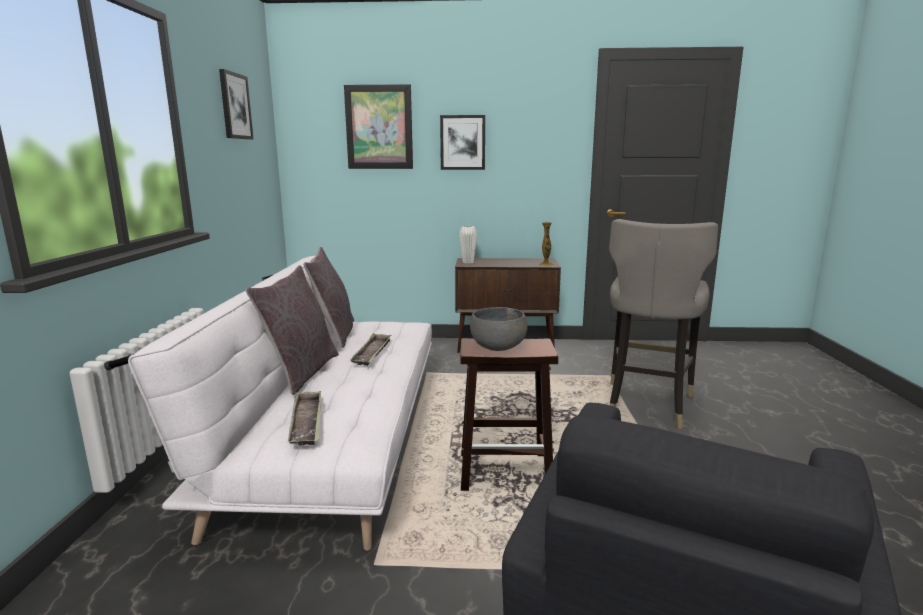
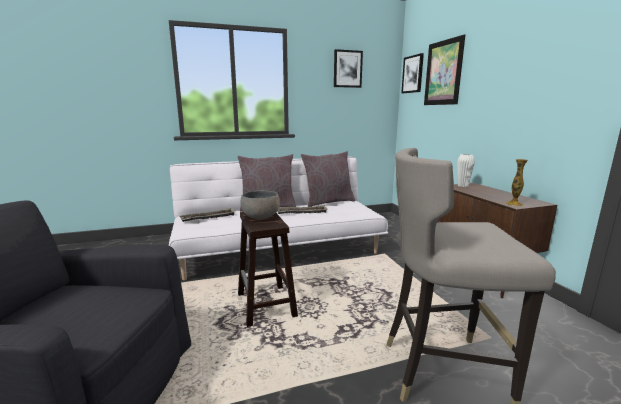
camera: 70 degrees right, 0 degrees up
(462, 142) = (493, 79): picture -> picture (413, 74)

